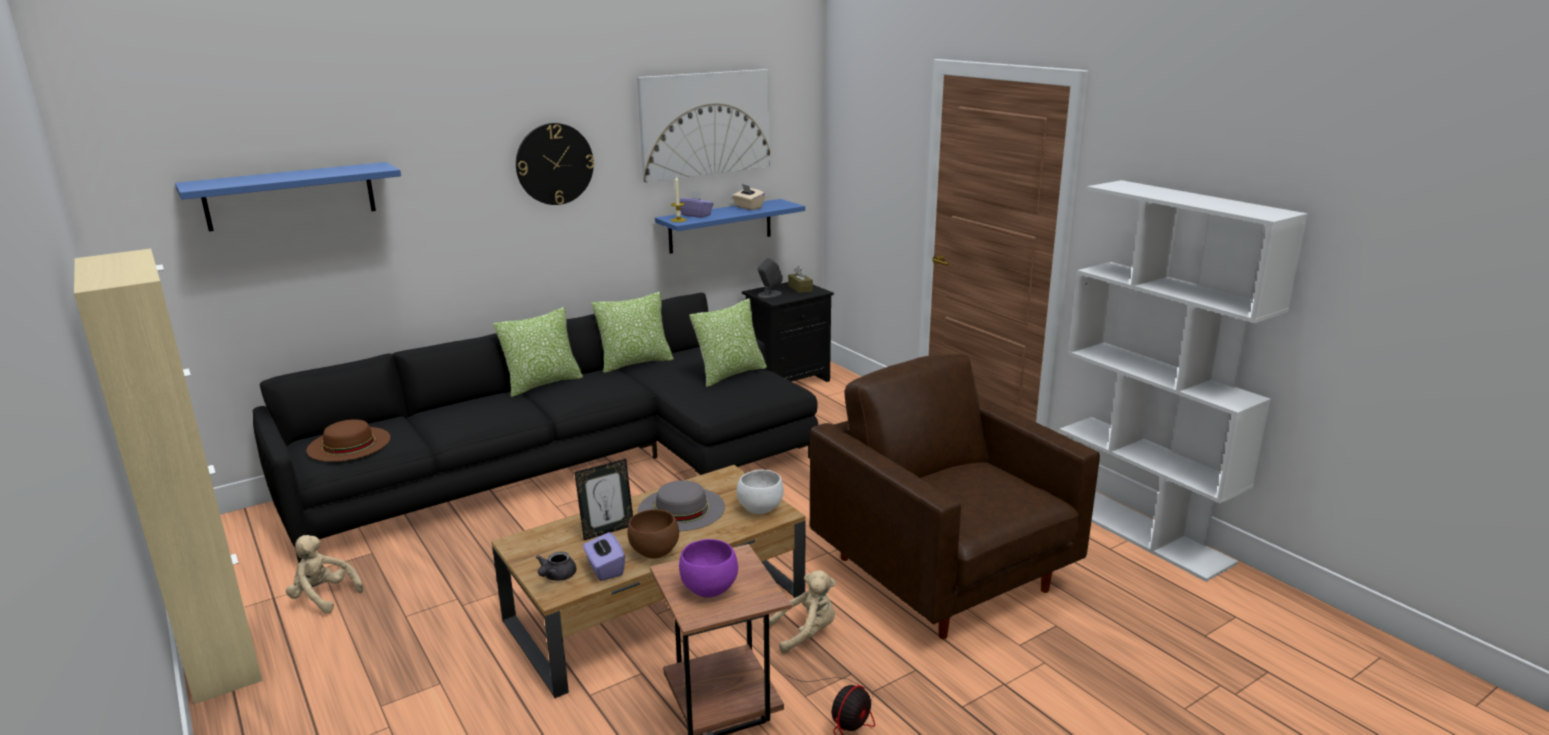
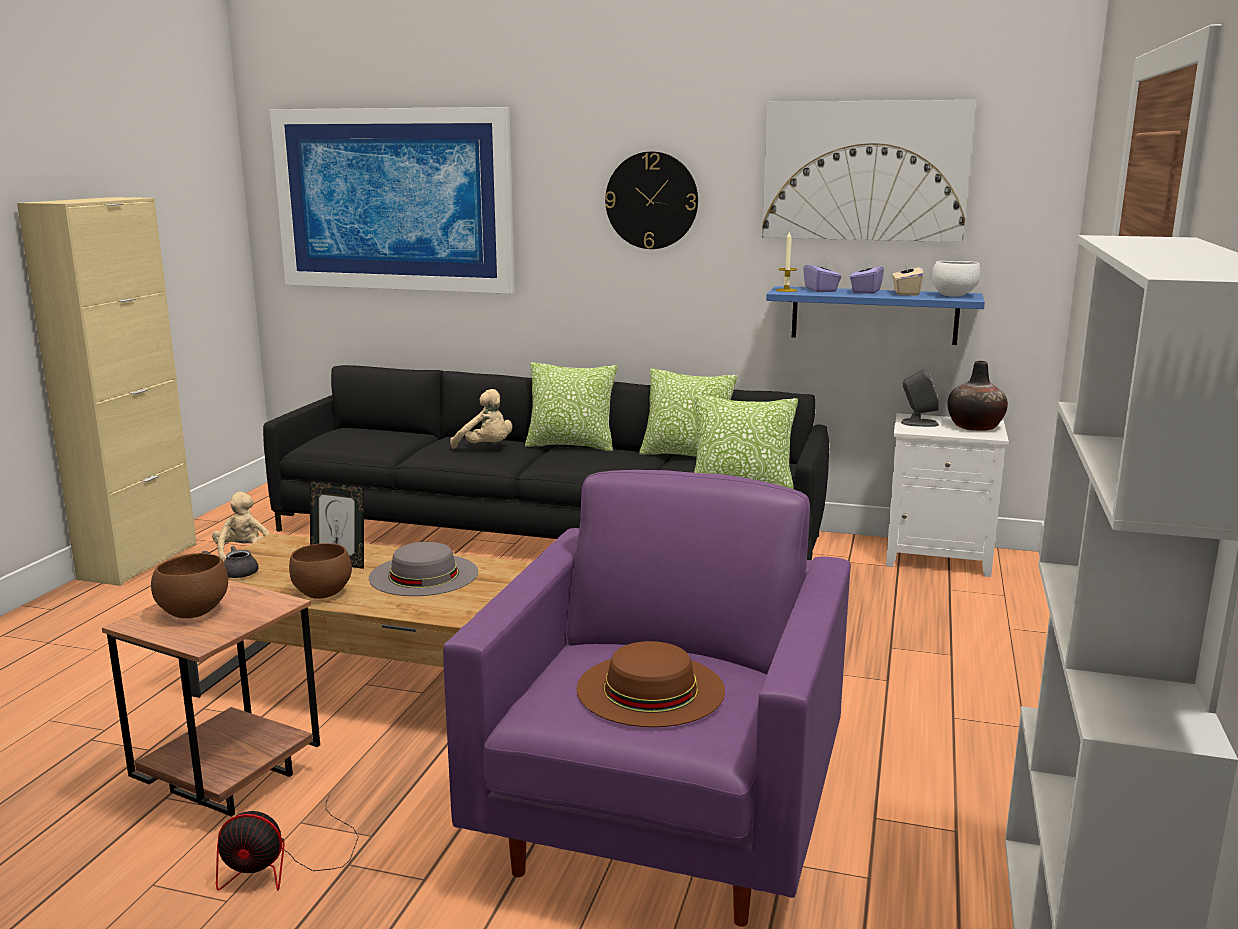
camera: 50 degrees right, 5 degrees down
(290, 196) = (394, 200): blue shelf -> picture
(349, 444) = (351, 437): brown hat -> brown hat (650, 689)
(604, 569) = (267, 586): purple tissue box -> purple tissue box (865, 291)
(708, 590) = (191, 612): purple bowl -> brown bowl
(759, 508) = (474, 606): white bowl -> white bowl (953, 295)
(788, 379) = (939, 557): black nightstand -> white nightstand
(800, 288) = (975, 427): brown tissue box -> vase
(806, 633) = (420, 777): beige plush toy -> beige plush toy (486, 448)
(944, 575) = (662, 822): brown armchair -> purple armchair

